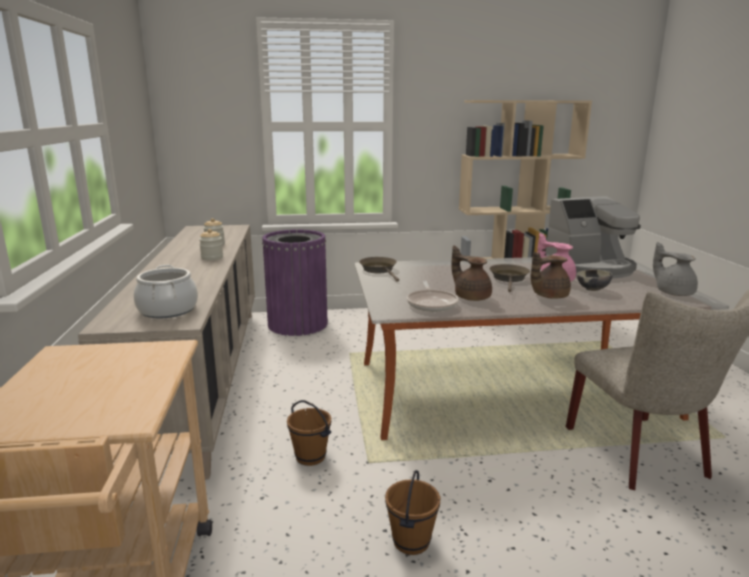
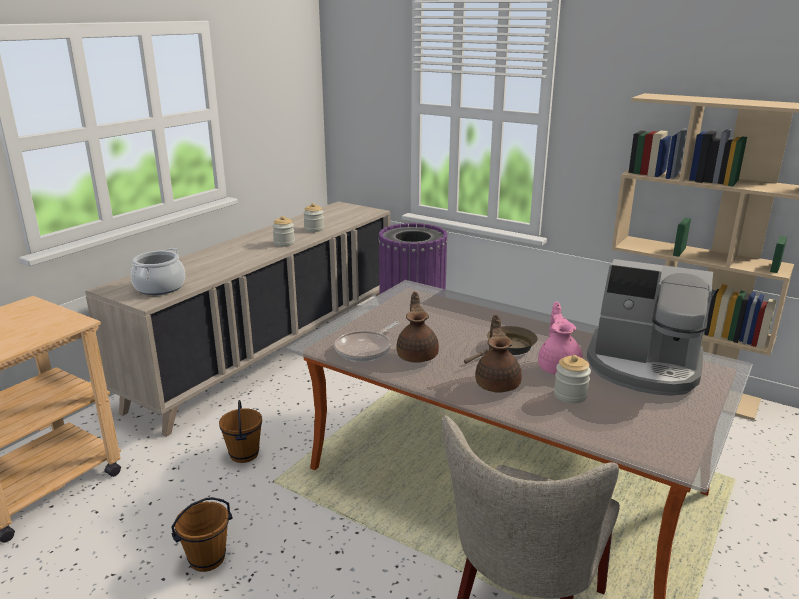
camera: 40 degrees right, 5 degrees up
(379, 270) = (405, 296): brown frying pan -> none
(548, 296) = (497, 383): brown teapot -> brown teapot turned 75 degrees clockwise
(592, 289) = (570, 395): bowl -> jar
(673, 292) = (670, 439): grey teapot -> none

